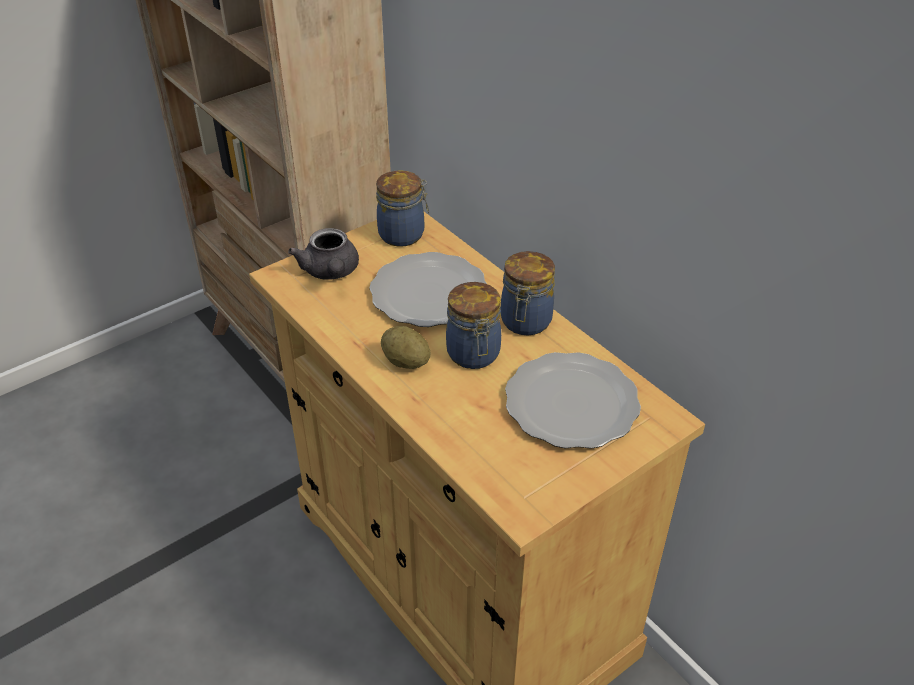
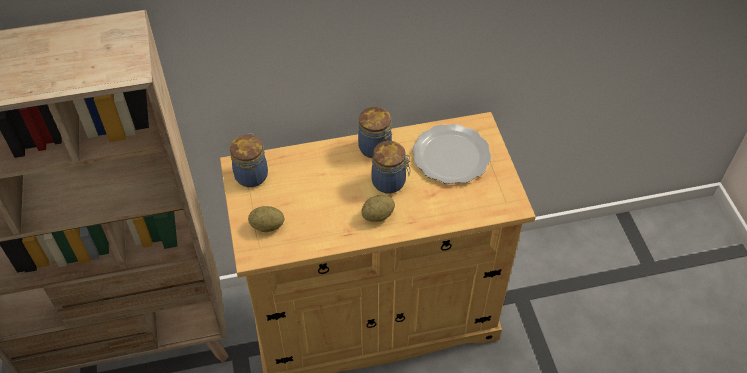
camera: 65 degrees left, 10 degrees up
(331, 272) = (267, 226): grey teapot -> potato
(429, 294) = (323, 183): plate -> none

